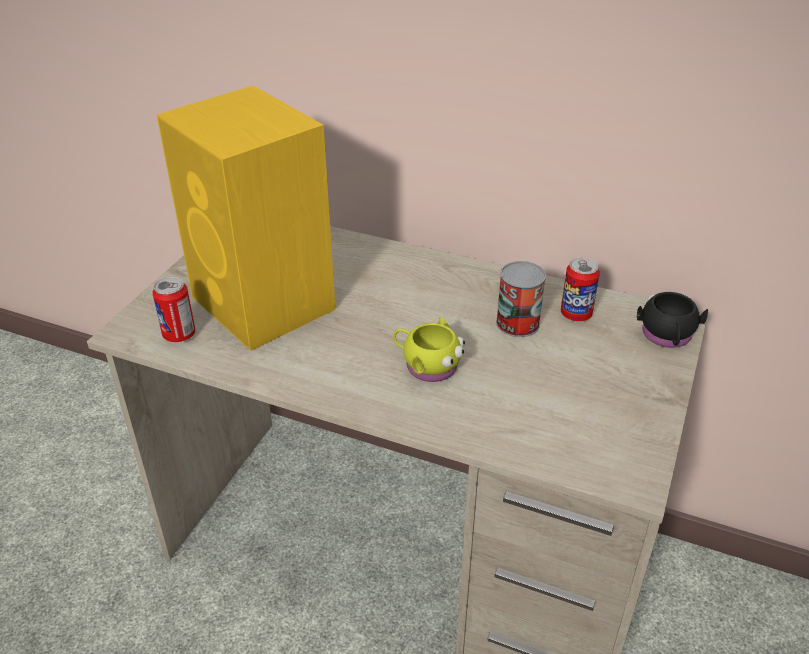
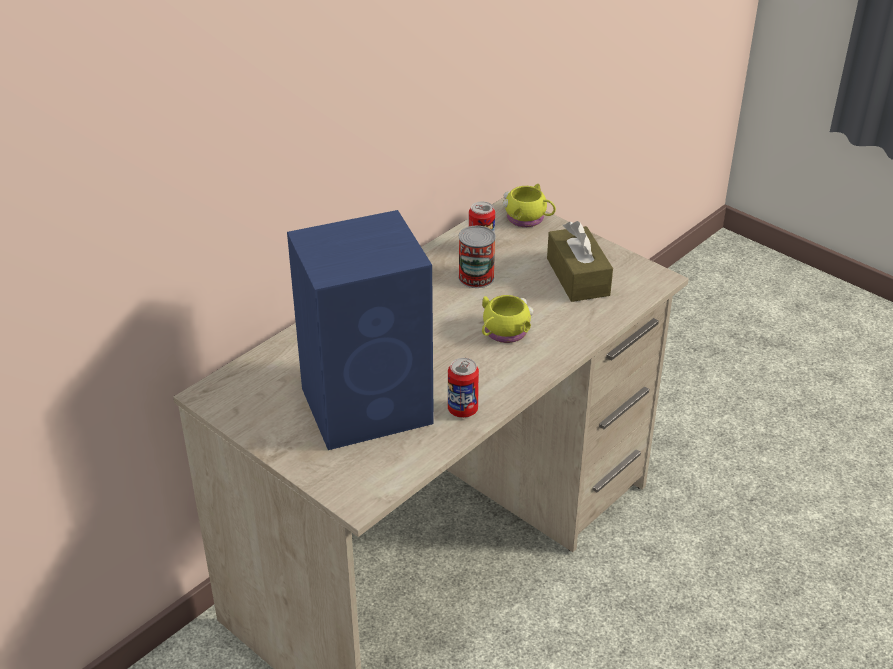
camera: 70 degrees left, 0 degrees up
(179, 335) = (385, 465): can -> can (462, 410)
(265, 305) = (370, 405): yellow speaker -> blue speaker
(579, 403) = (578, 277): none -> brown tissue box
(667, 337) = (528, 219): black mug -> yellow mug

